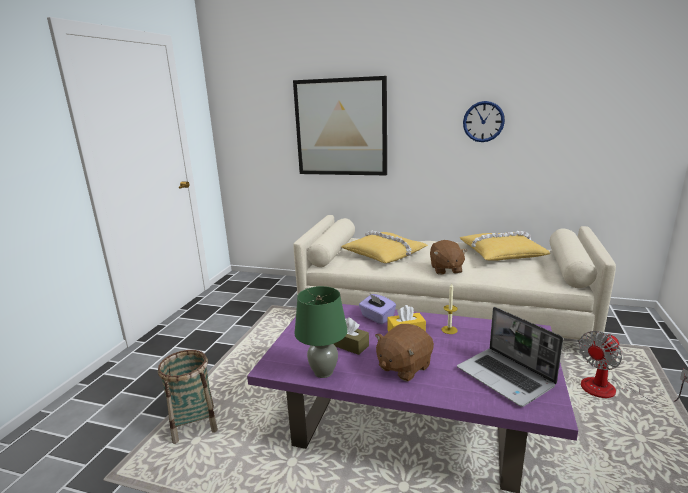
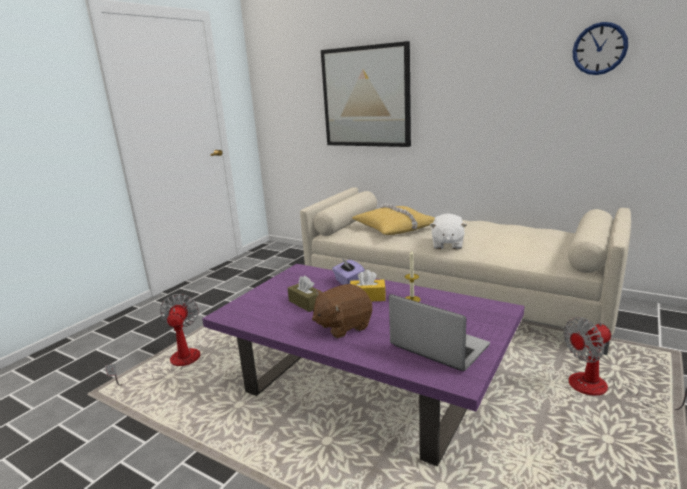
camera: 15 degrees right, 0 degrees up
(194, 425) = (174, 363): basket -> fan
(323, 372) = (267, 322): green table lamp -> none
(445, 269) = (447, 245): brown plush toy -> white plush toy
(483, 121) = (510, 87): wall clock -> wall clock (599, 49)
(501, 253) = (520, 233): yellow pillow -> none
(506, 377) = (437, 346): laptop -> laptop turned 150 degrees clockwise

